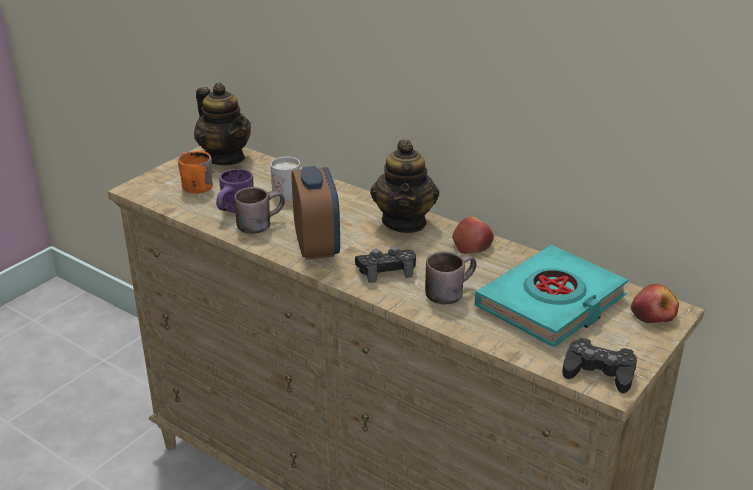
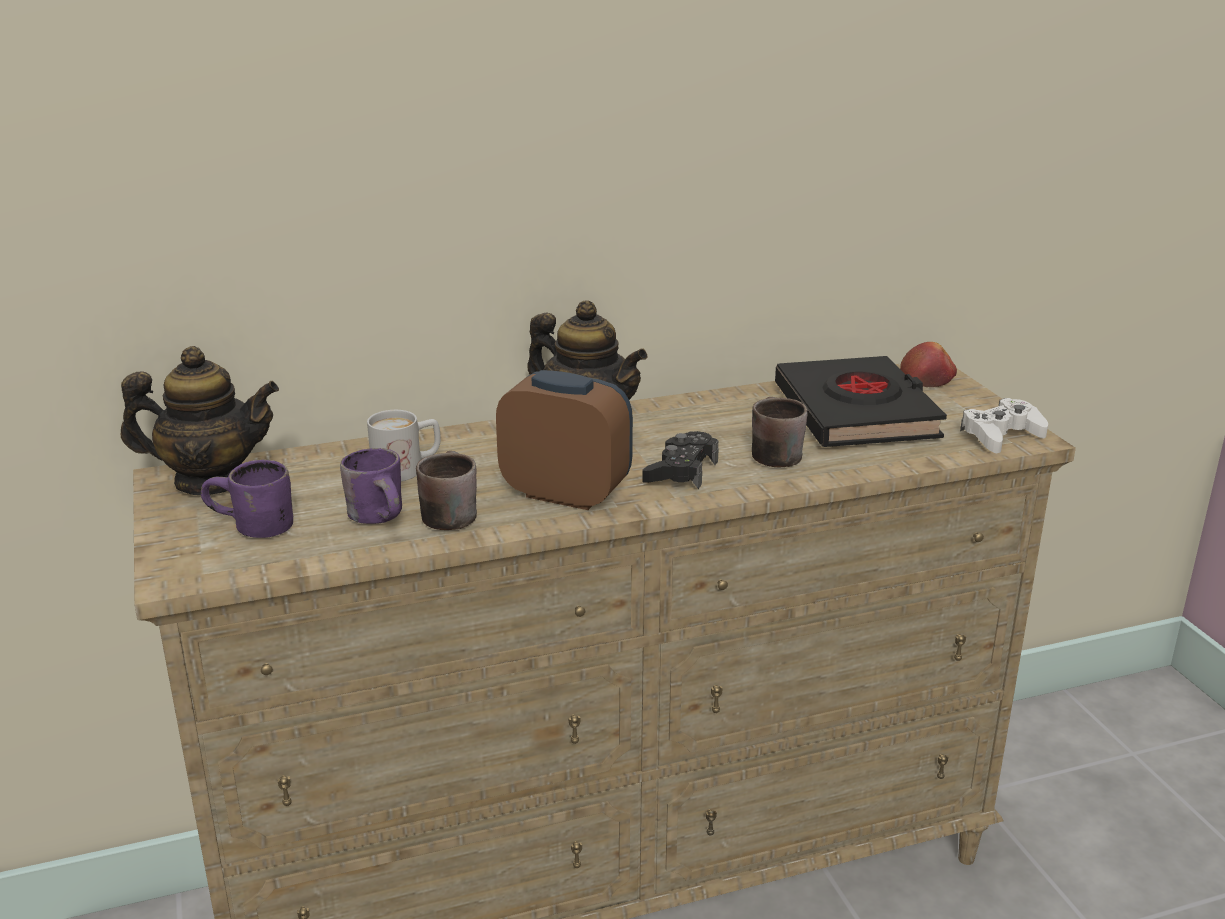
camera: 55 degrees left, 5 degrees down
(192, 185) = (251, 529): orange mug -> purple mug
(472, 244) = (689, 409): apple -> none
(551, 303) = (856, 413): turquoise book -> black book
(599, 372) = (1001, 435): black game controller -> white game controller

